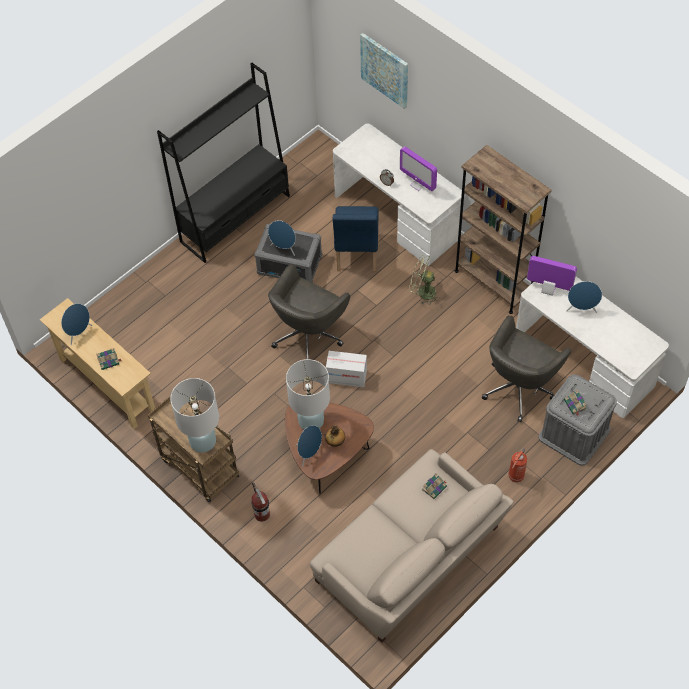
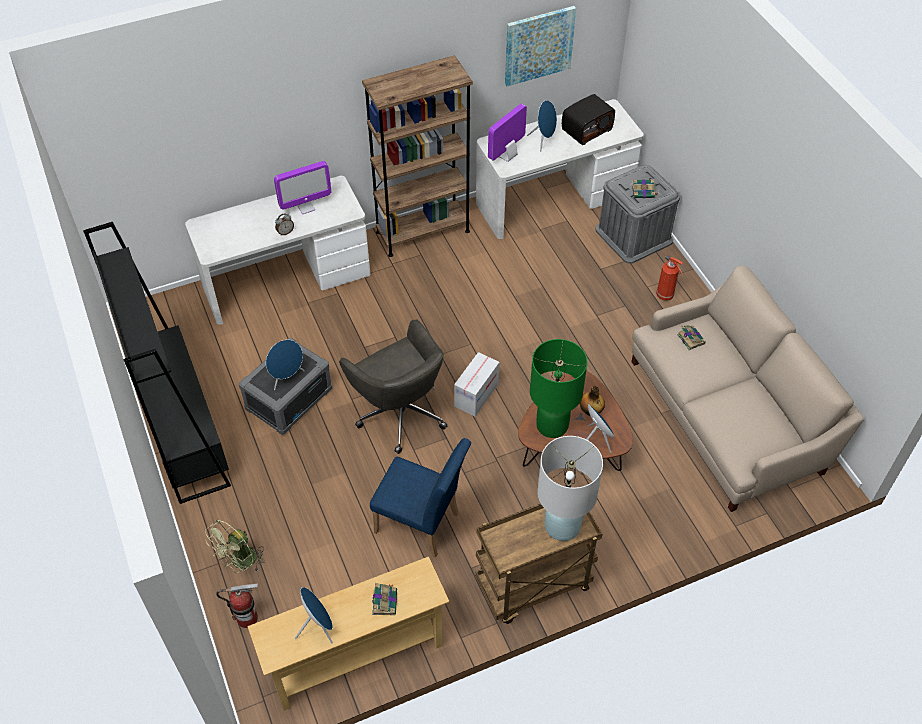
camera: 70 degrees left, 5 degrees down
(262, 514) = (625, 537): fire extinguisher -> fire extinguisher (247, 618)
(311, 421) = (552, 425): white table lamp -> green table lamp
(356, 256) = (317, 332): blue chair -> blue chair (422, 525)
(385, 70) = (190, 124): picture -> picture (538, 45)
(422, 292) = (401, 292): green fan -> green fan (240, 562)
(519, 387) = (561, 256): grey office chair -> none
(615, 335) = (586, 129): none -> radio

